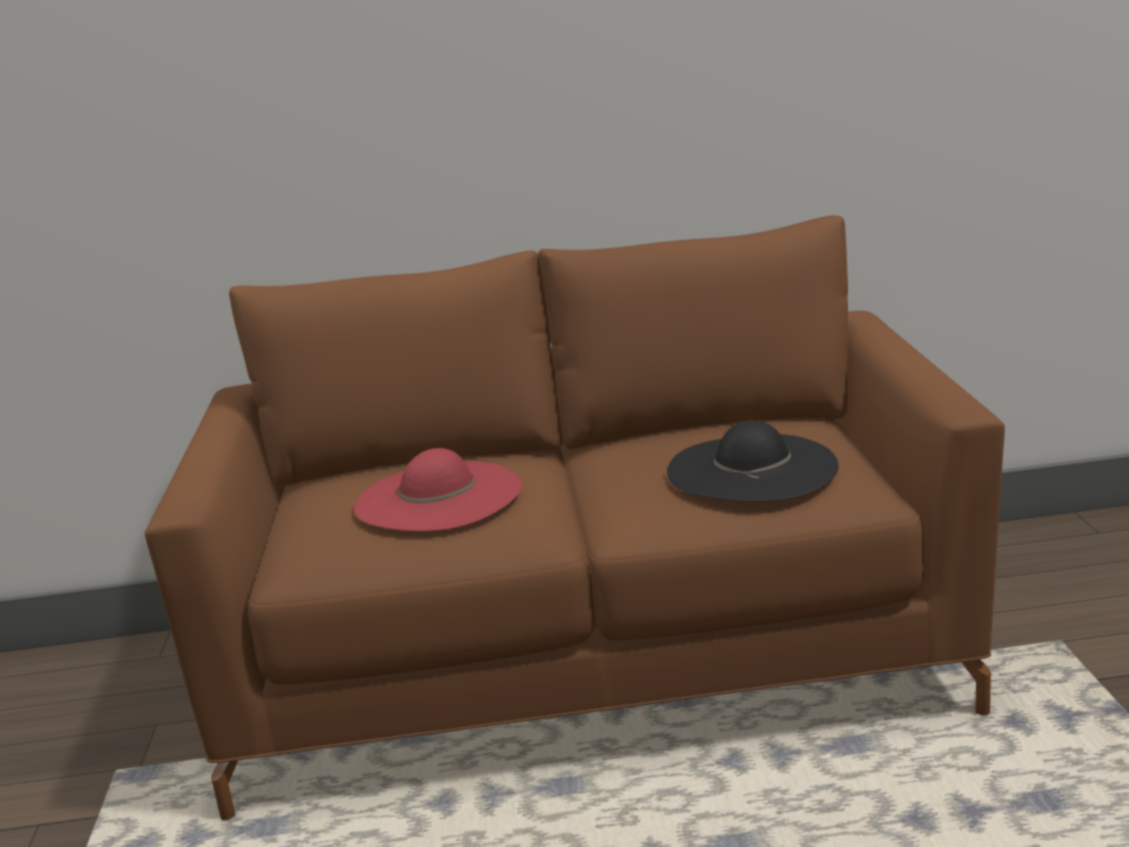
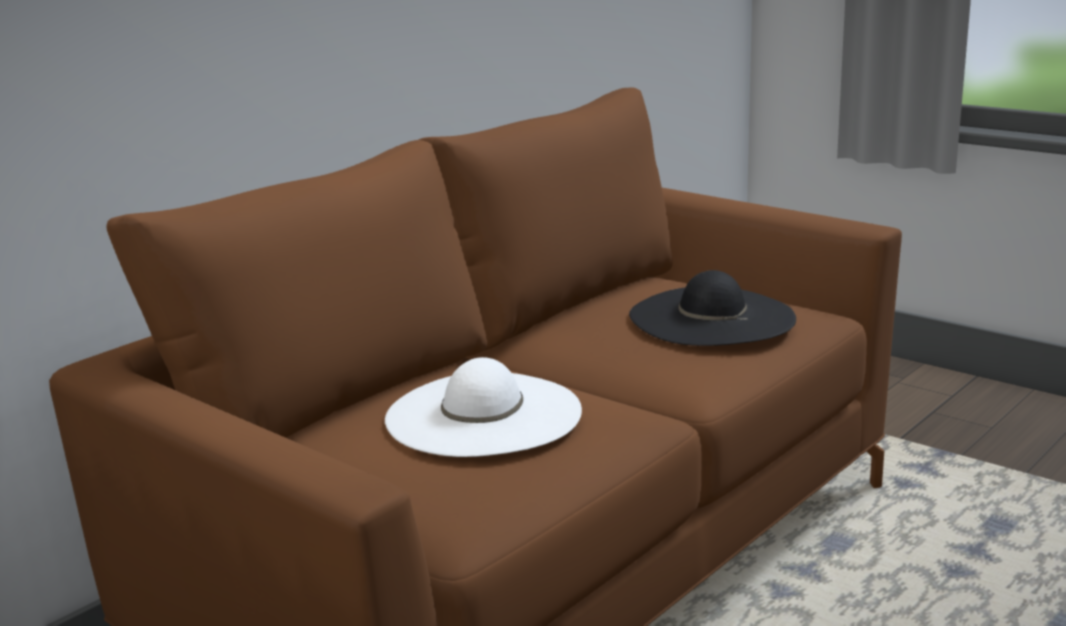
camera: 45 degrees left, 0 degrees up
(438, 497) = (483, 414): red hat -> white hat

